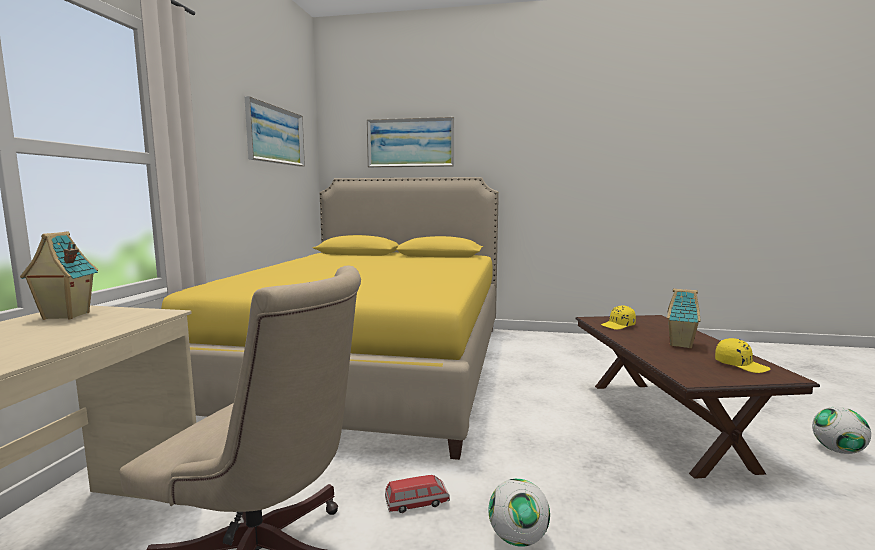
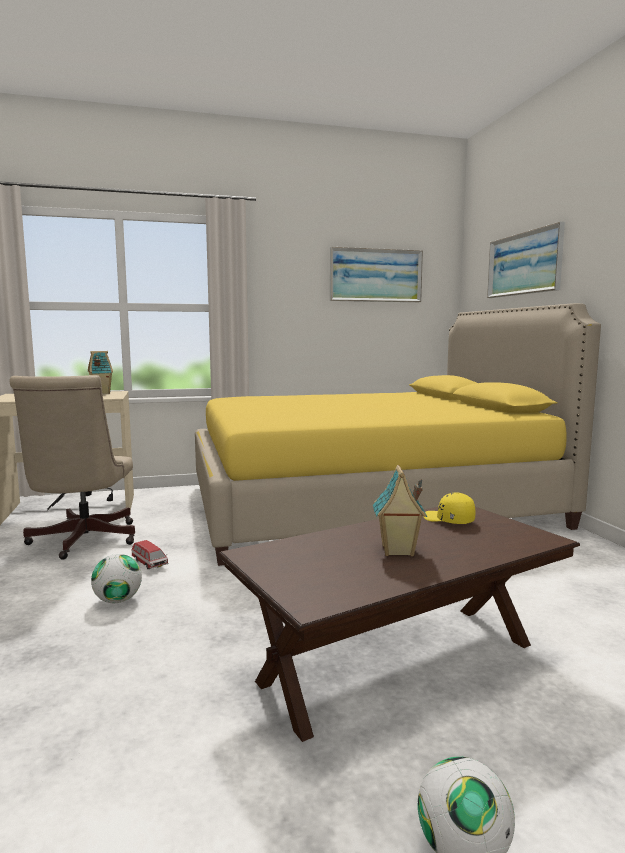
camera: 65 degrees right, 0 degrees up
(740, 365) = (334, 580): yellow cap -> none

